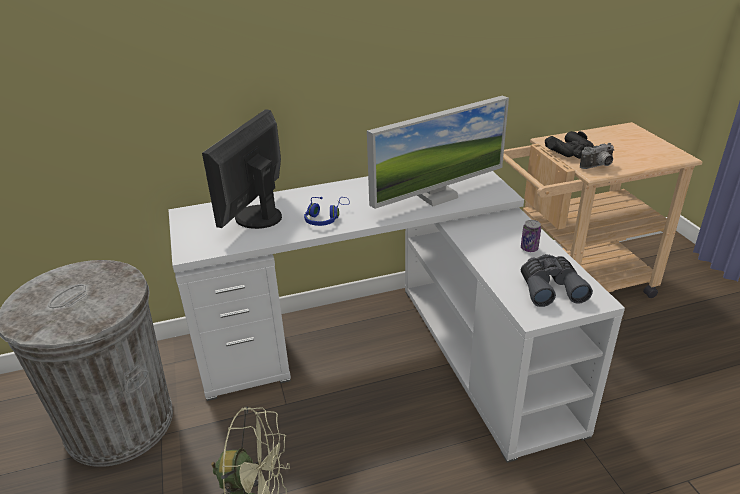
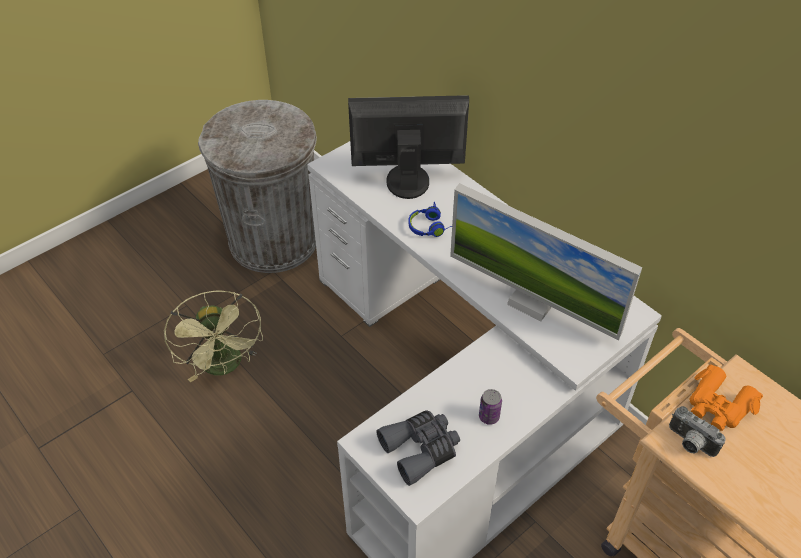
camera: 65 degrees right, 15 degrees up
(571, 151) = (718, 406): black binoculars -> orange binoculars

